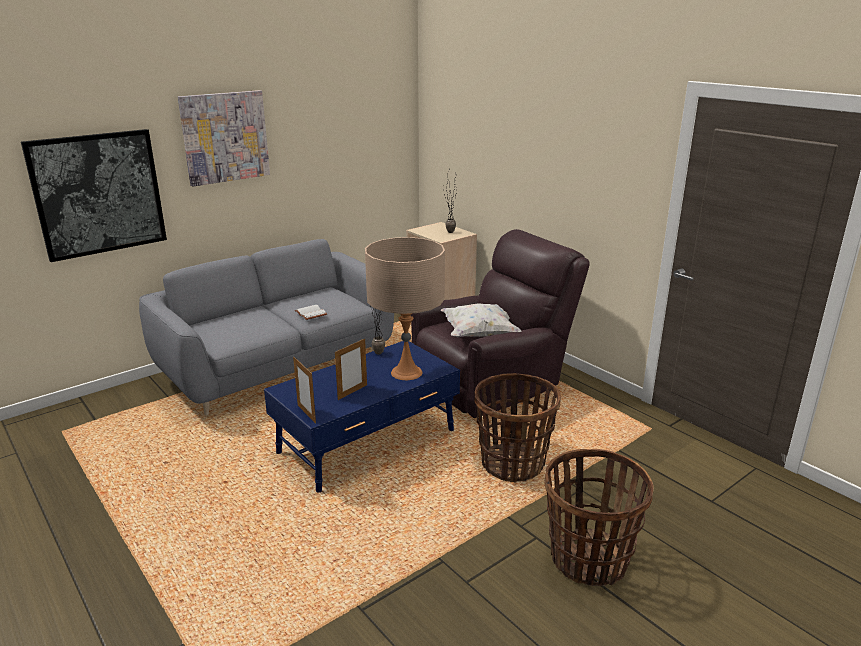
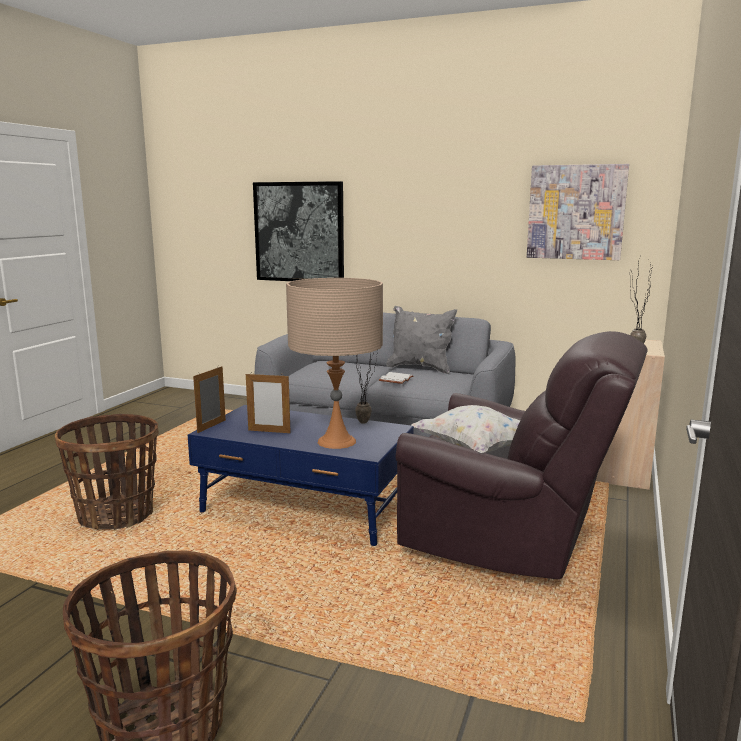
camera: 60 degrees right, 10 degrees down
(225, 137) = (411, 196): picture -> picture (576, 212)
(290, 297) = (420, 368): none -> grey pillow
(512, 463) = (343, 606): basket -> basket (116, 515)

